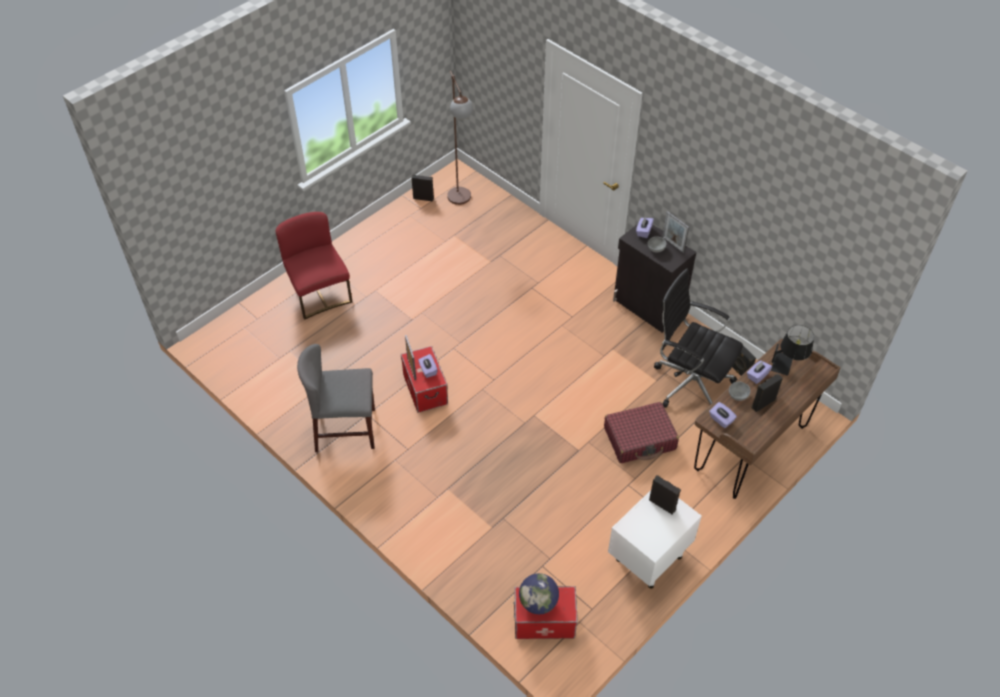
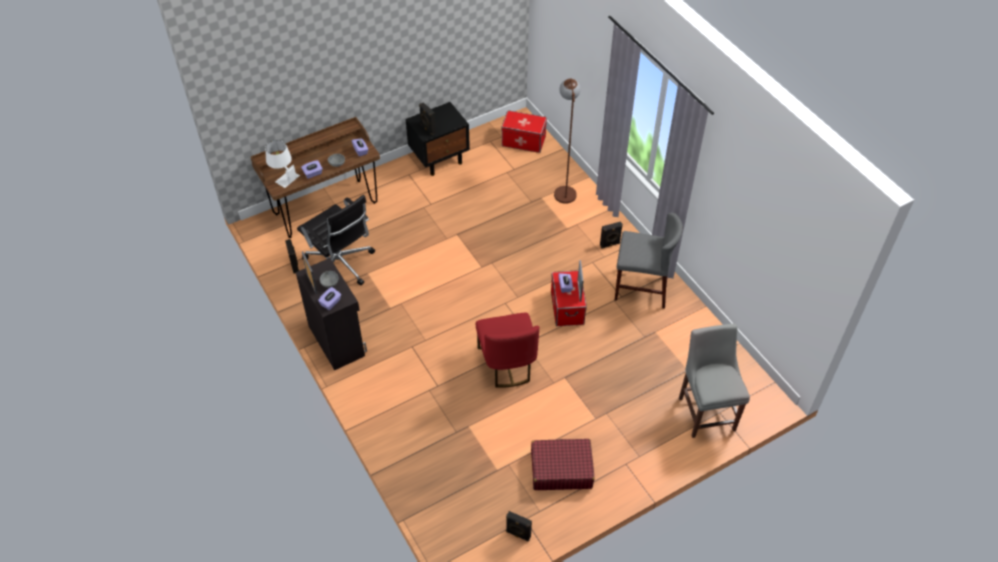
camera: 165 degrees left, 0 degrees up
(270, 317) = (706, 411): none -> grey chair
(319, 293) = (654, 428): red chair -> red chair (507, 364)
(461, 202) = (475, 517): brown floor lamp -> brown floor lamp (564, 189)
(538, 602) = (528, 123): globe -> none
(640, 439) = (405, 232): red suitcase -> red suitcase (561, 469)
(648, 558) = (440, 159): white nightstand -> black nightstand
(762, 403) = (322, 155): black speaker -> black speaker (610, 244)
(788, 365) = (283, 176): black table lamp -> white table lamp

